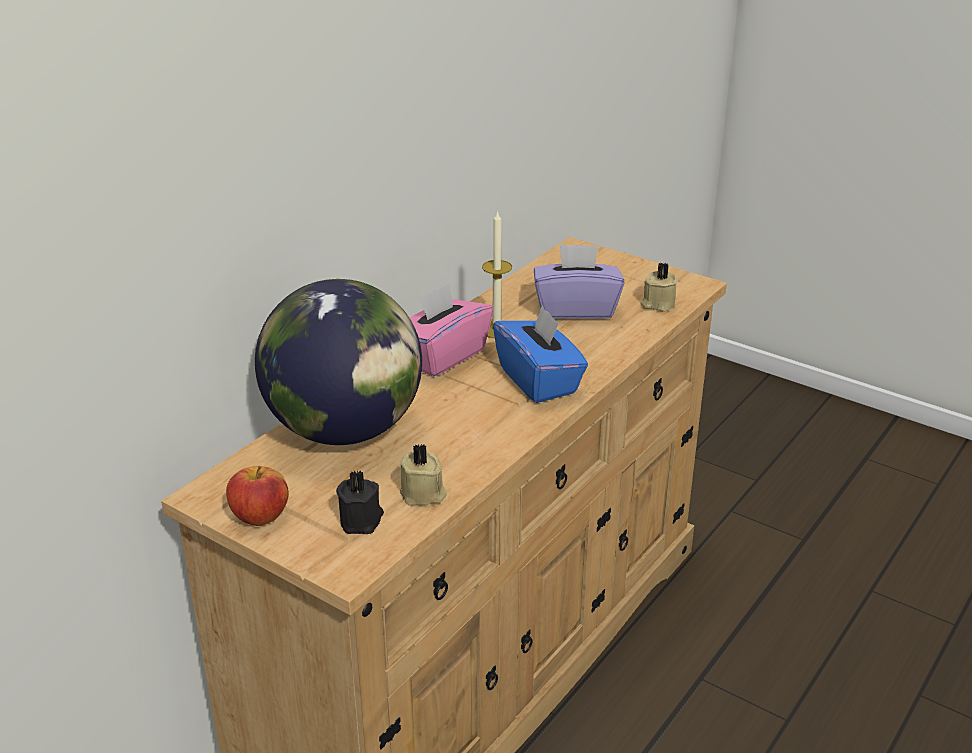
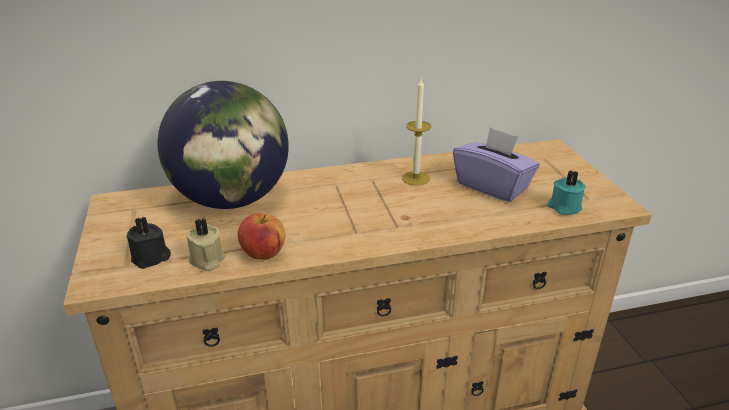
camera: 40 degrees right, 0 degrees up
(260, 517) = (112, 227): apple -> apple (263, 253)
(442, 356) = (355, 180): pink tissue box -> none
(539, 380) = (393, 222): blue tissue box -> none
(657, 304) = (563, 207): beige candle -> turquoise candle

